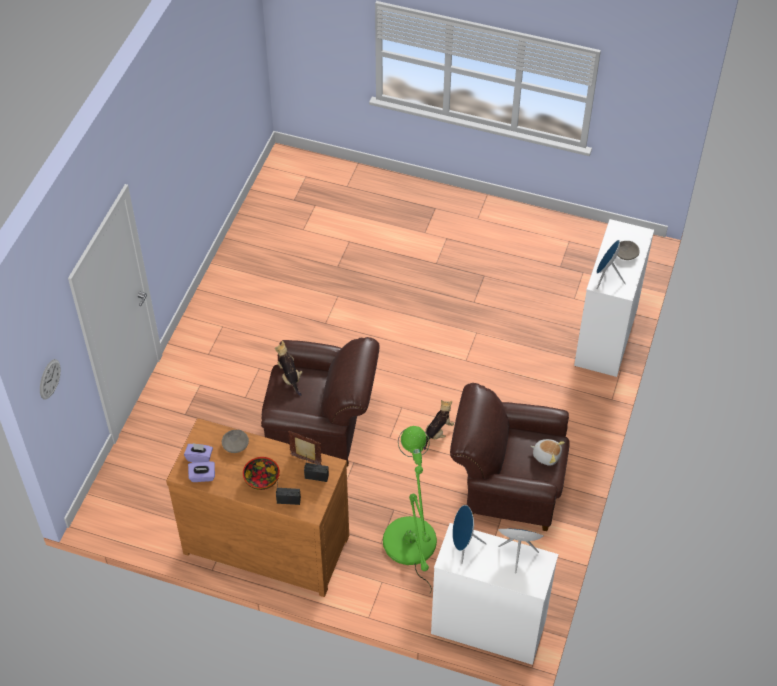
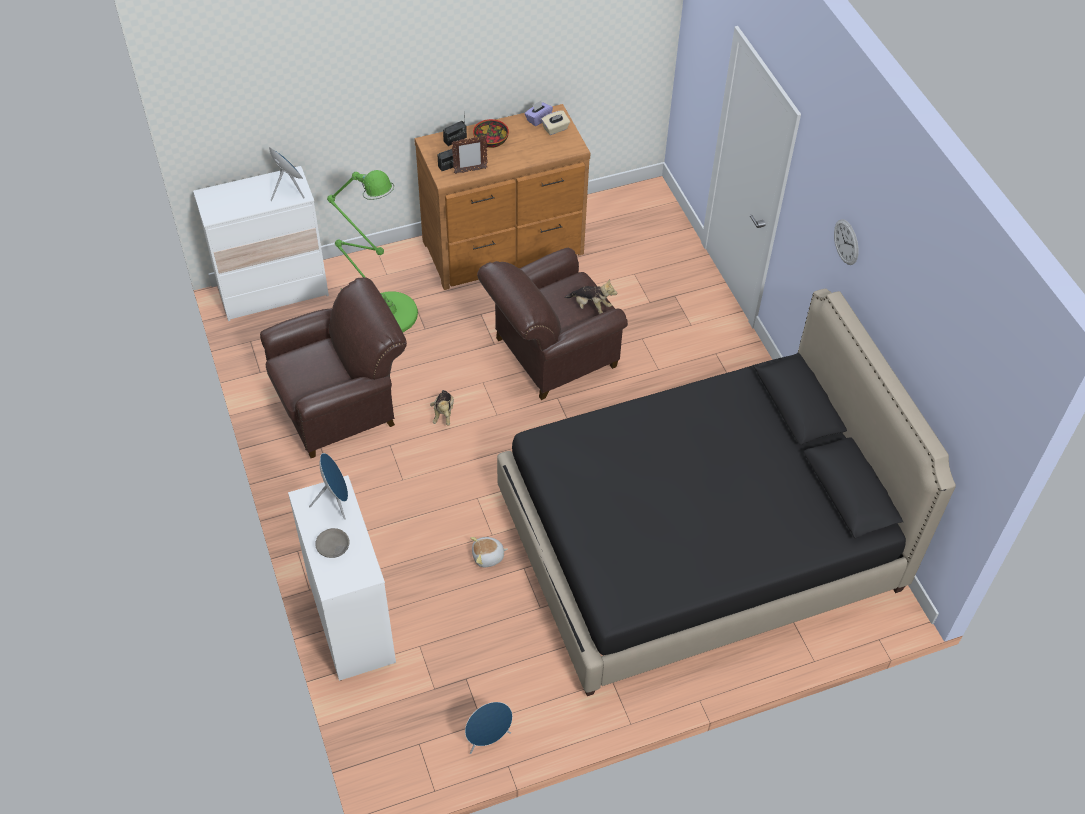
camera: 140 degrees right, 0 degrees up
(49, 379) = (695, 41): wall clock -> wall clock (846, 242)
(199, 457) = (555, 129): purple tissue box -> beige tissue box
(235, 444) = (538, 151): grey bowl -> none
(354, 253) = (698, 541): none -> black bed
(517, 553) = (239, 208): blue speaker -> blue speaker (488, 739)
(546, 455) = (298, 377): plush toy -> plush toy (488, 557)

